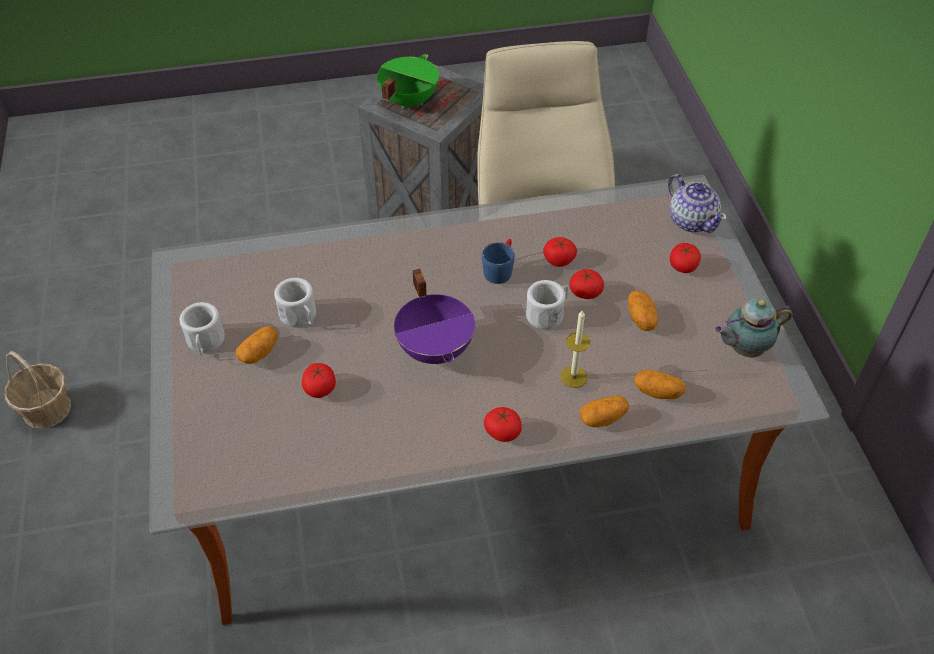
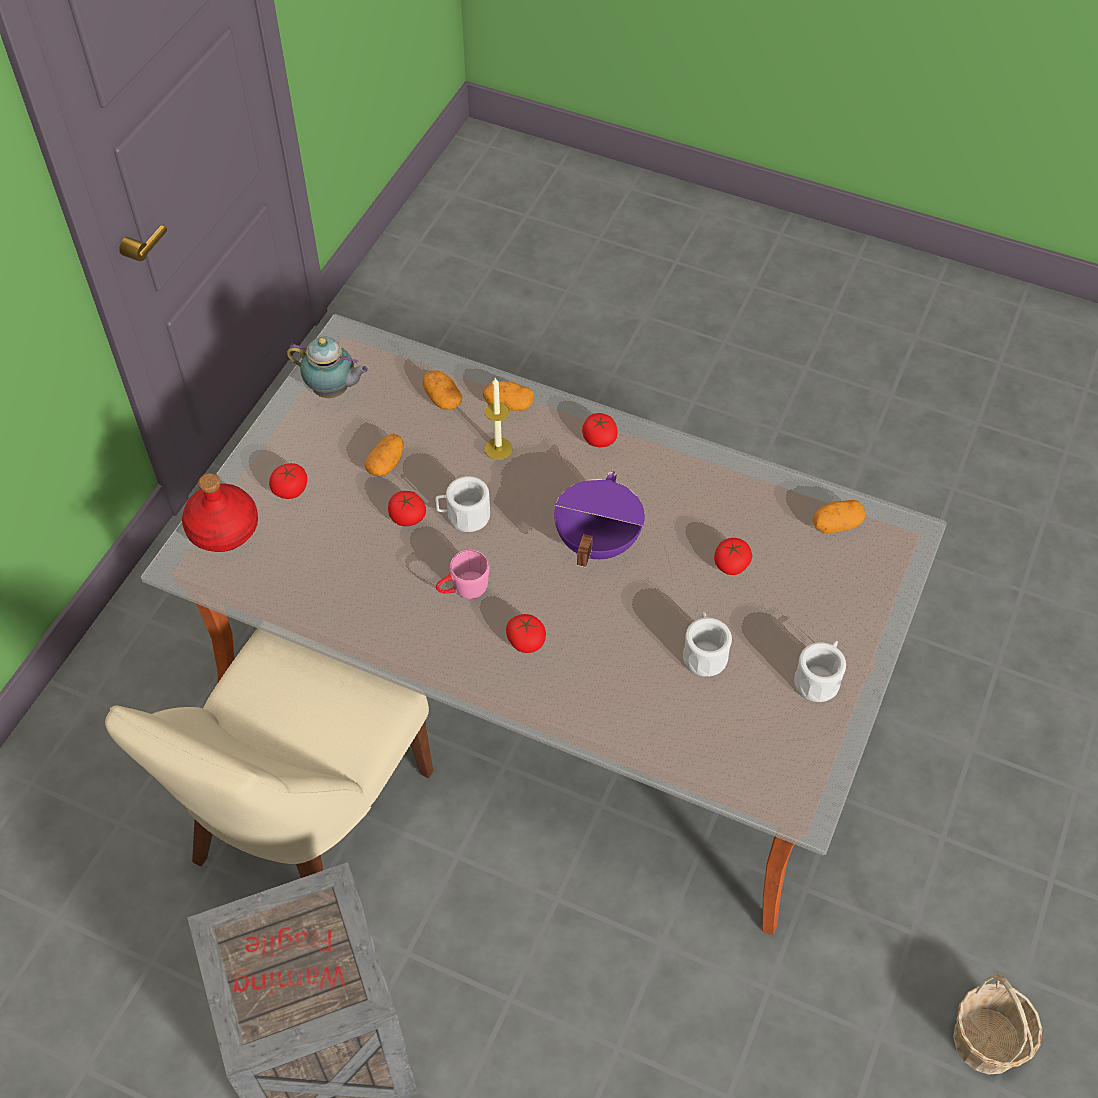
camera: 145 degrees left, 5 degrees up
(259, 353) = (769, 634): potato -> potato (836, 524)
(408, 100) = (321, 976): green cooking pot -> none
(500, 269) = (463, 589): blue mug -> pink mug
(559, 260) = (396, 565): tomato -> tomato (526, 641)
(692, 220) = (222, 529): teapot -> red bottle

